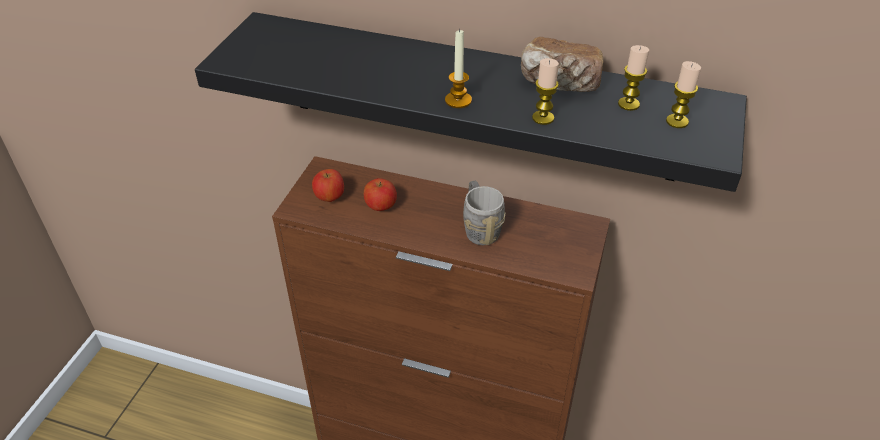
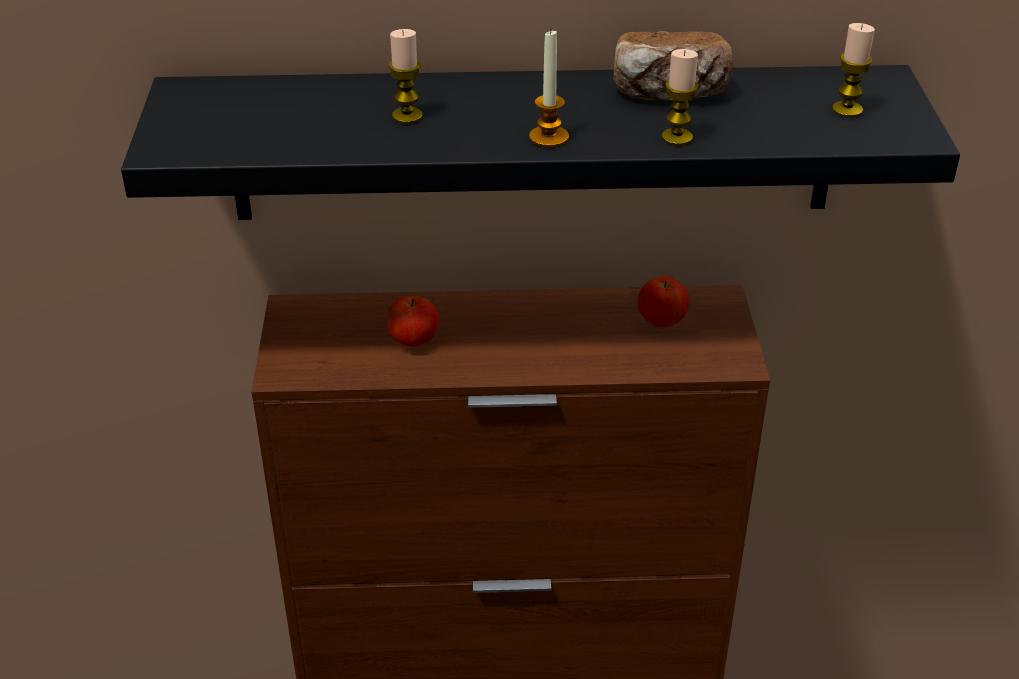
camera: 20 degrees left, 5 degrees down
(330, 197) = (328, 346): apple -> apple (661, 322)
(480, 228) = (573, 337): grey mug -> none
(628, 104) = (774, 101): candle -> candle (407, 116)

